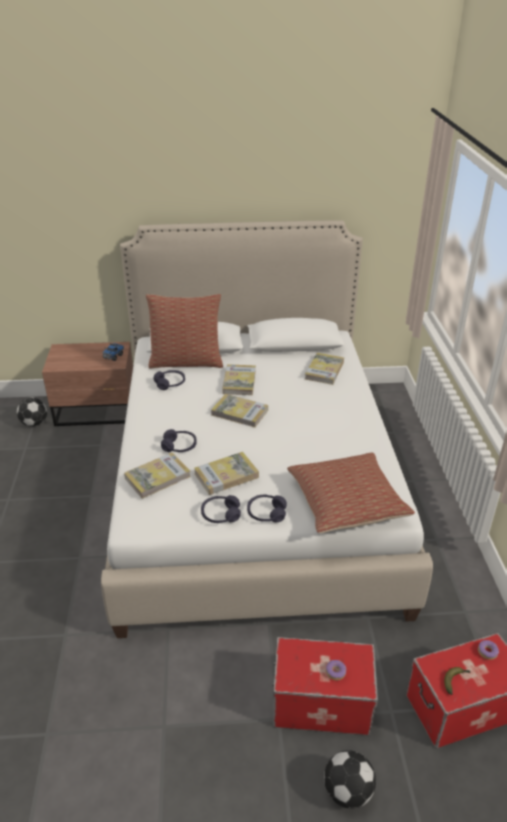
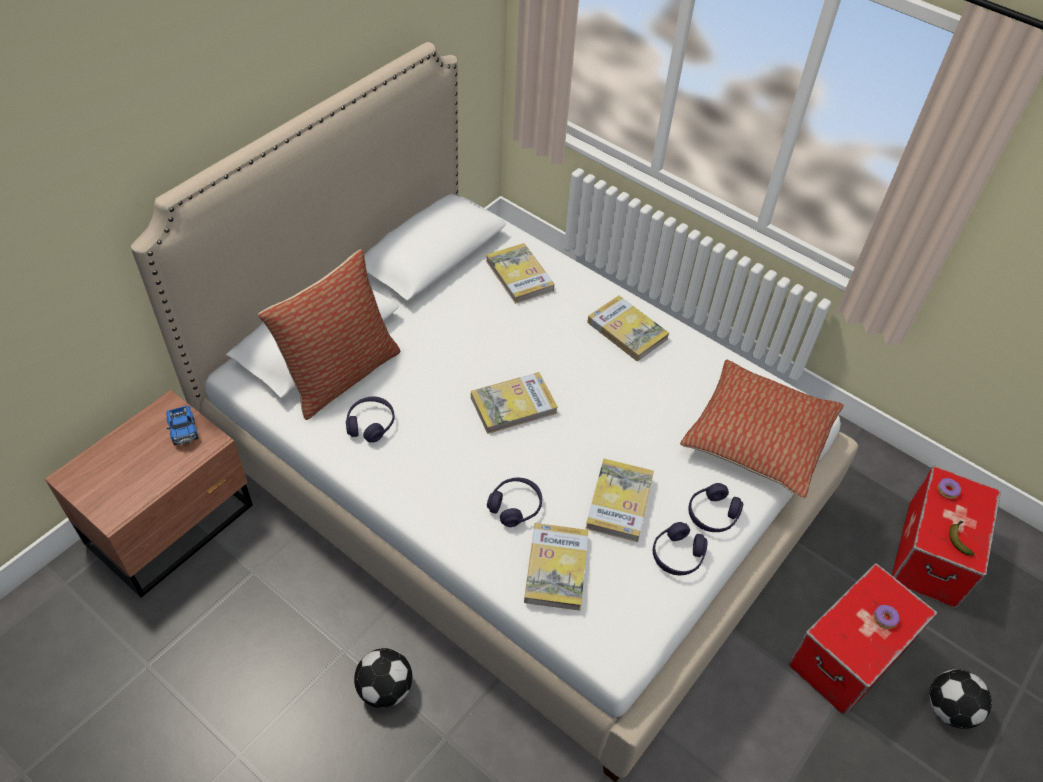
camera: 50 degrees left, 15 degrees up
(34, 423) = (101, 618): football -> football (385, 689)
(239, 382) = (450, 359): book -> book (627, 330)

